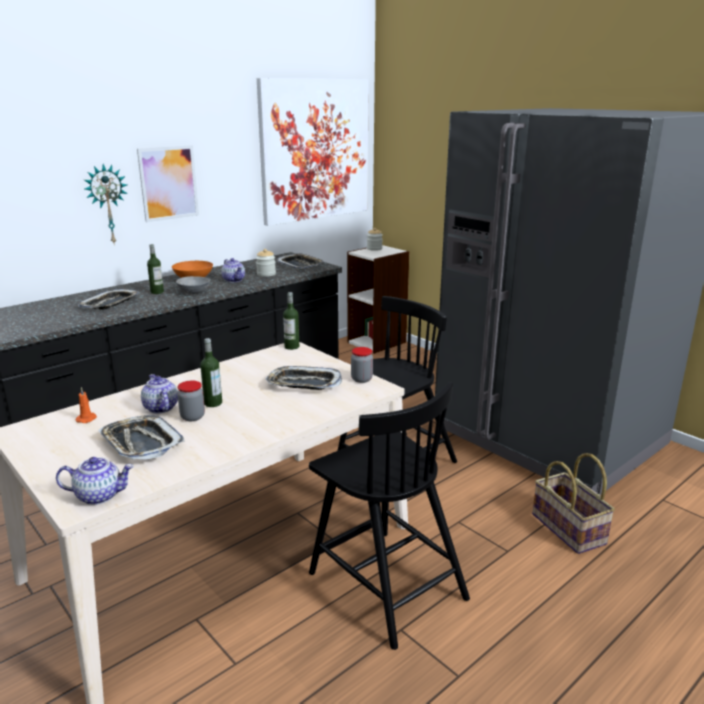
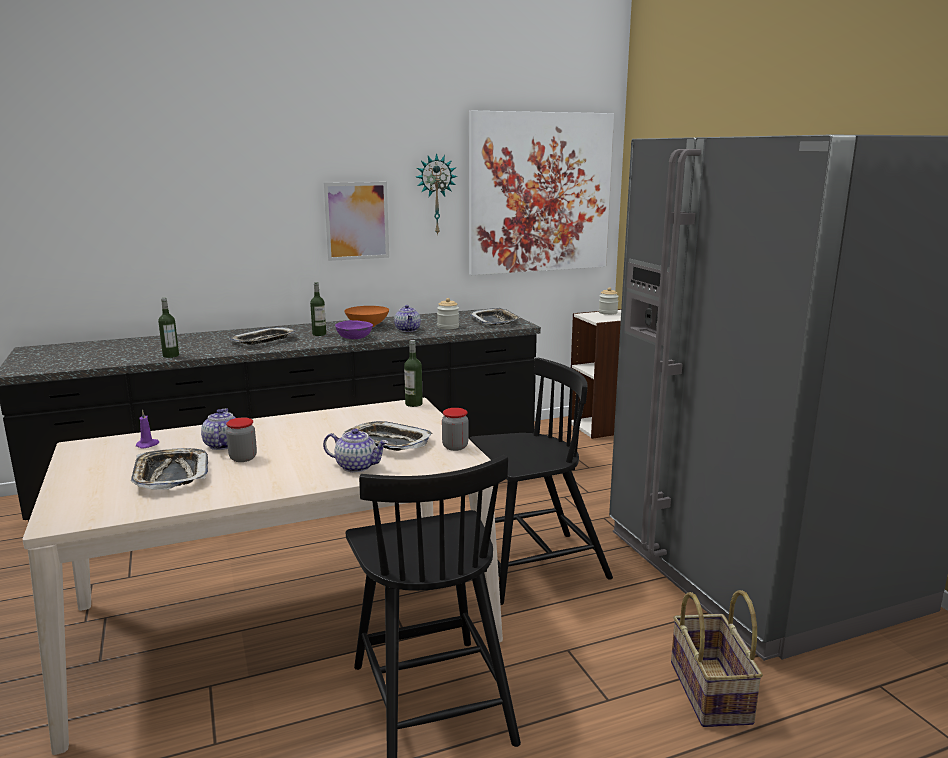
camera: 20 degrees right, 5 degrees down
(87, 419) = (148, 445): orange candle -> purple candle
(99, 495) = (85, 516): teapot -> teapot (357, 466)
(107, 204) = (286, 239): wall clock -> wall clock (435, 194)
(193, 292) = (354, 338): grey bowl -> purple bowl
(213, 403) = (276, 448): bottle -> bottle (171, 355)

